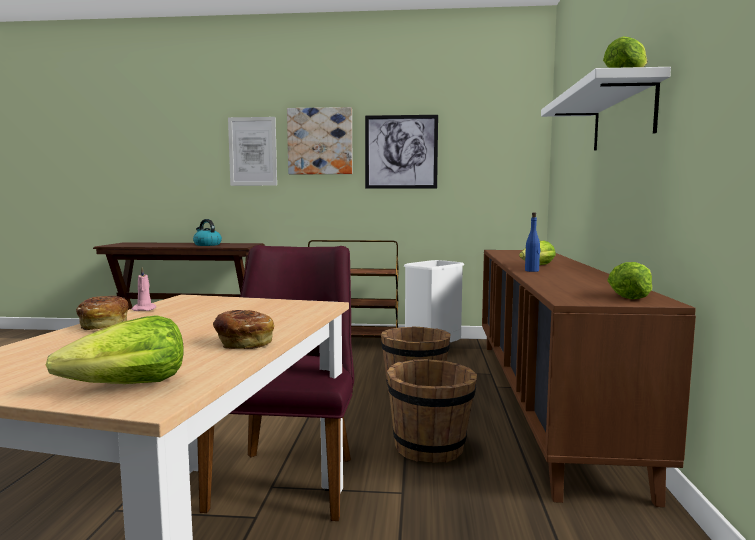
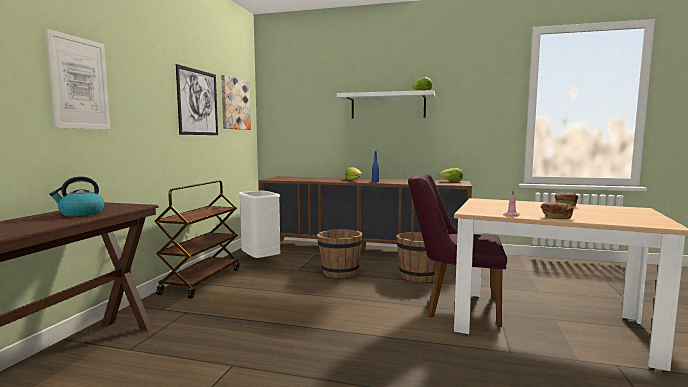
camera: 80 degrees left, 0 degrees up
(128, 386) = (632, 210): lettuce -> none
(320, 141) = (144, 82): picture -> picture (235, 104)

